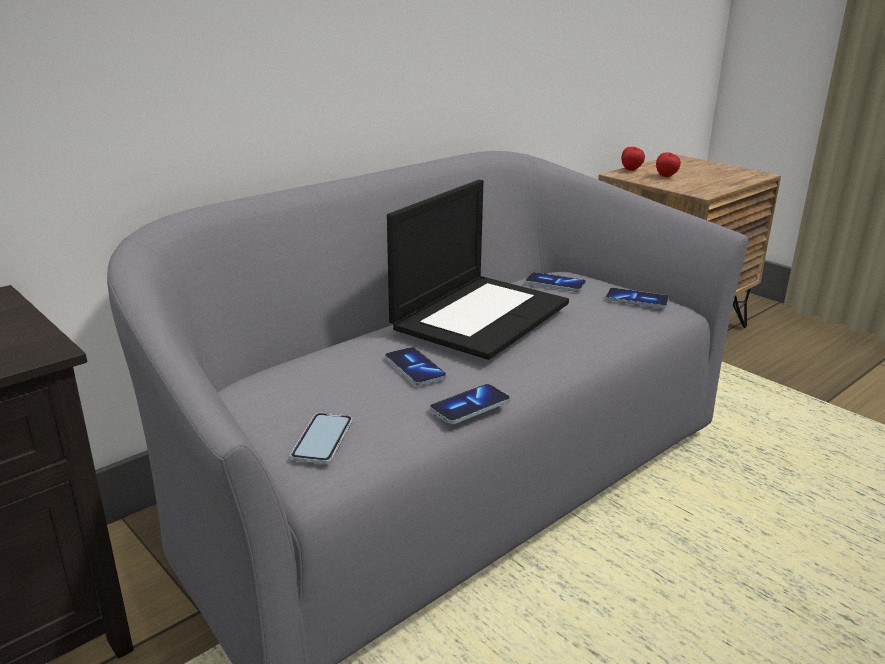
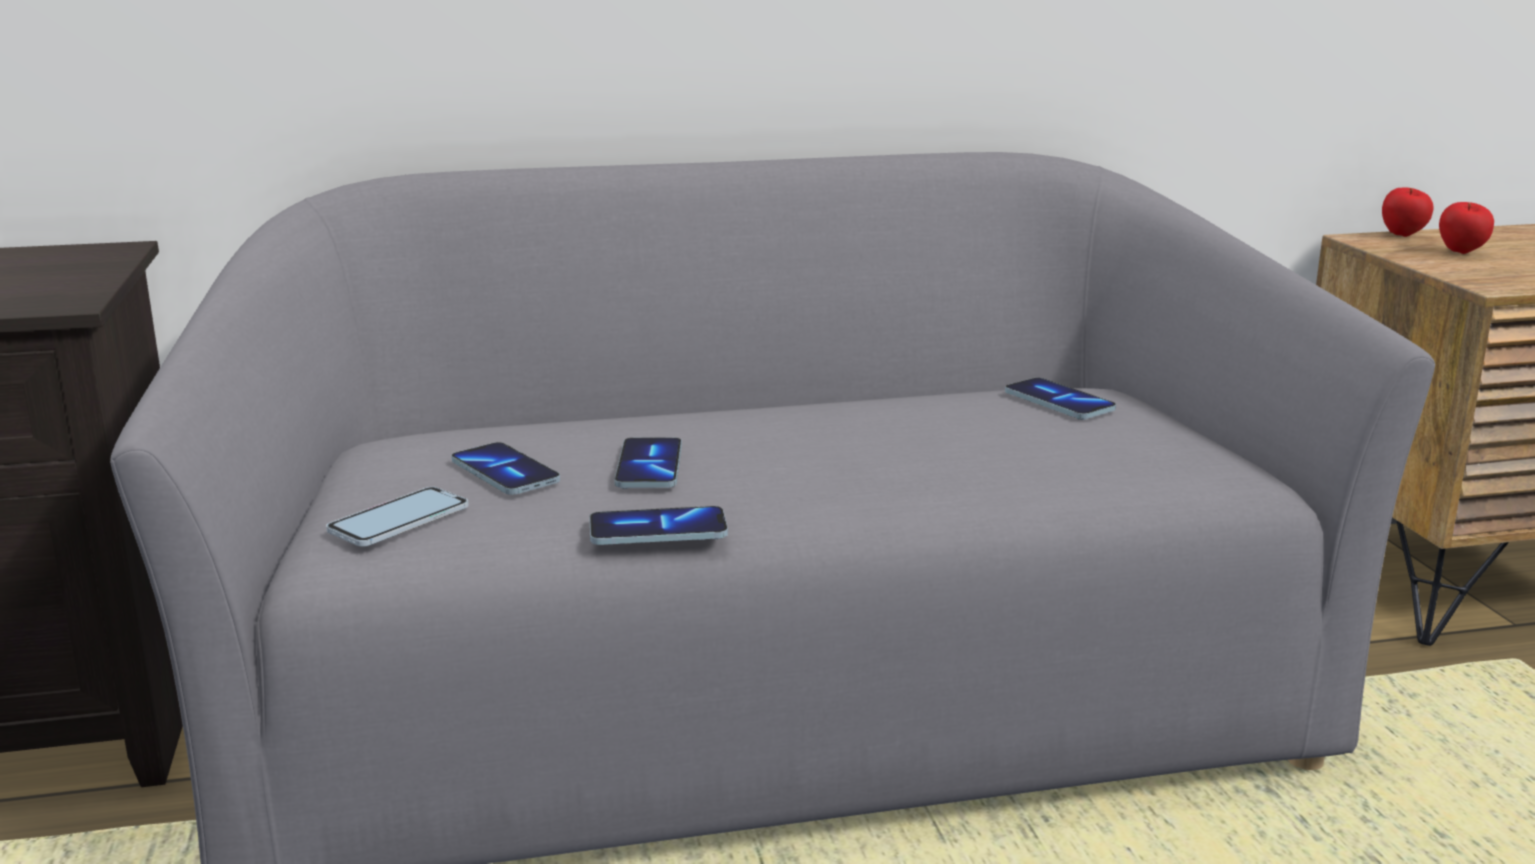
camera: 30 degrees right, 5 degrees down
(480, 314) = (846, 416): laptop -> none
(637, 300) = (1179, 451): phone -> phone (505, 473)

